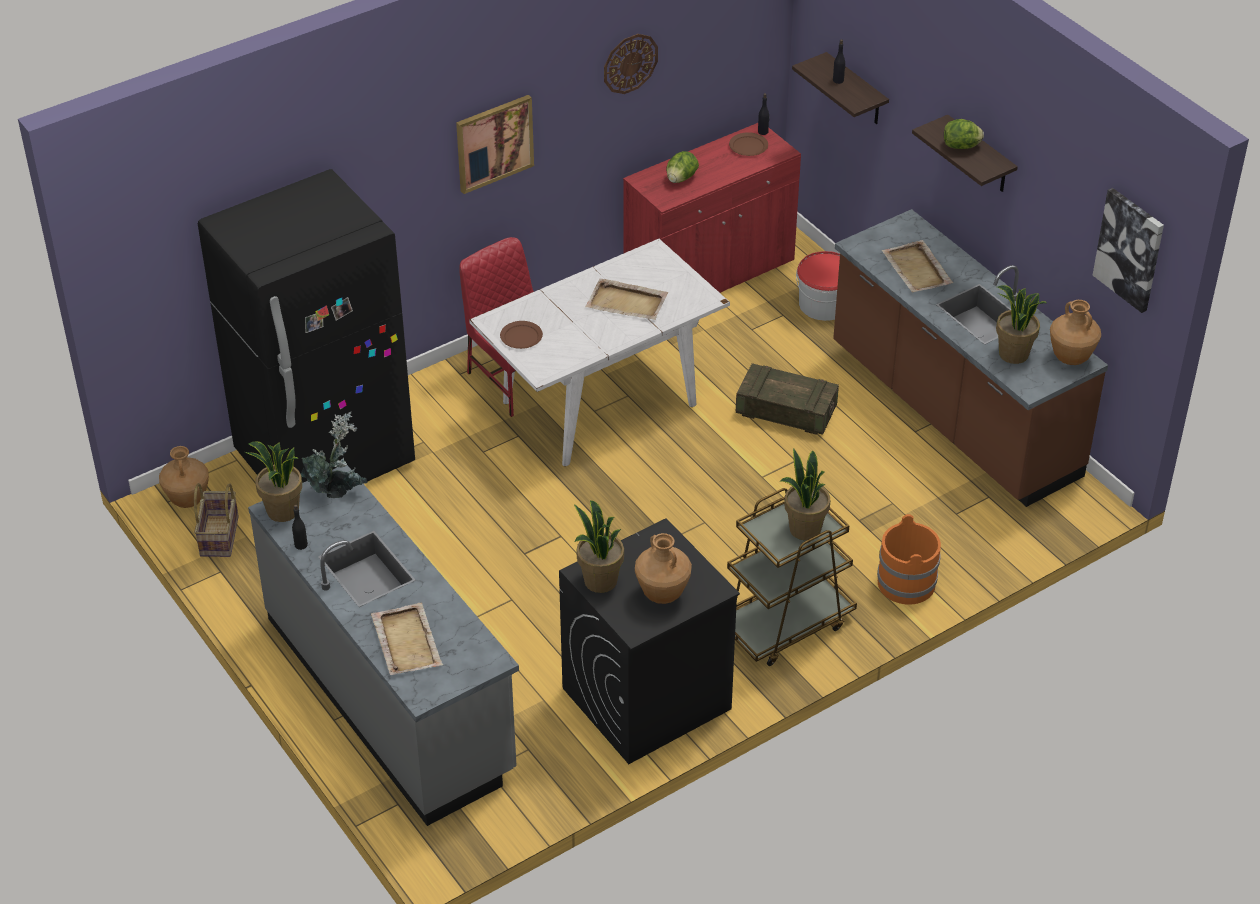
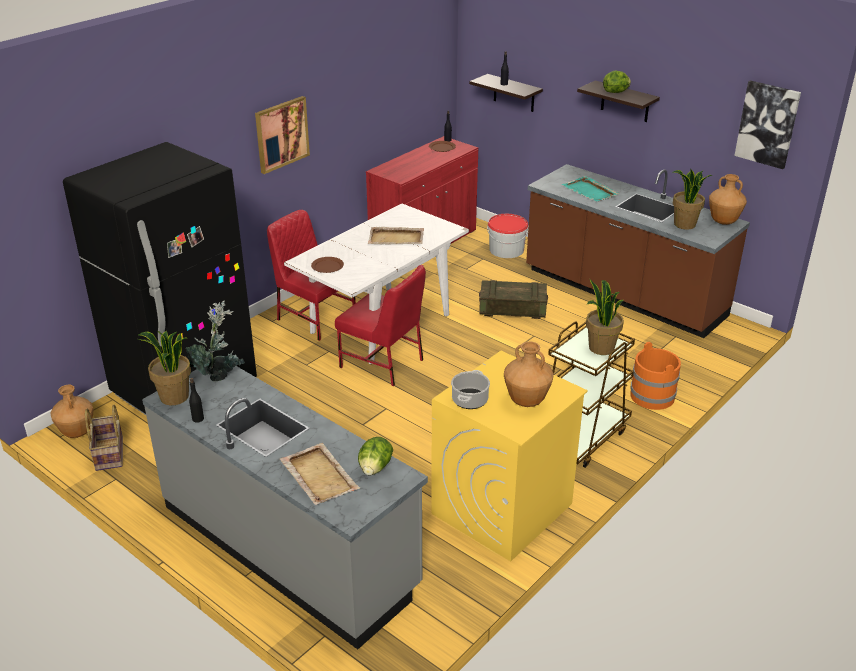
camera: 15 degrees left, 10 degrees down
(581, 468) = (383, 363): none -> red chair
(599, 581) = (470, 400): potted plant -> cooking pot
(630, 63) = (365, 79): wall clock -> none
(646, 699) = (501, 509): black washing machine -> yellow washing machine
(681, 179) = (405, 167): lettuce -> lettuce (375, 468)
(917, 270) = (590, 191): beige tray -> turquoise tray

